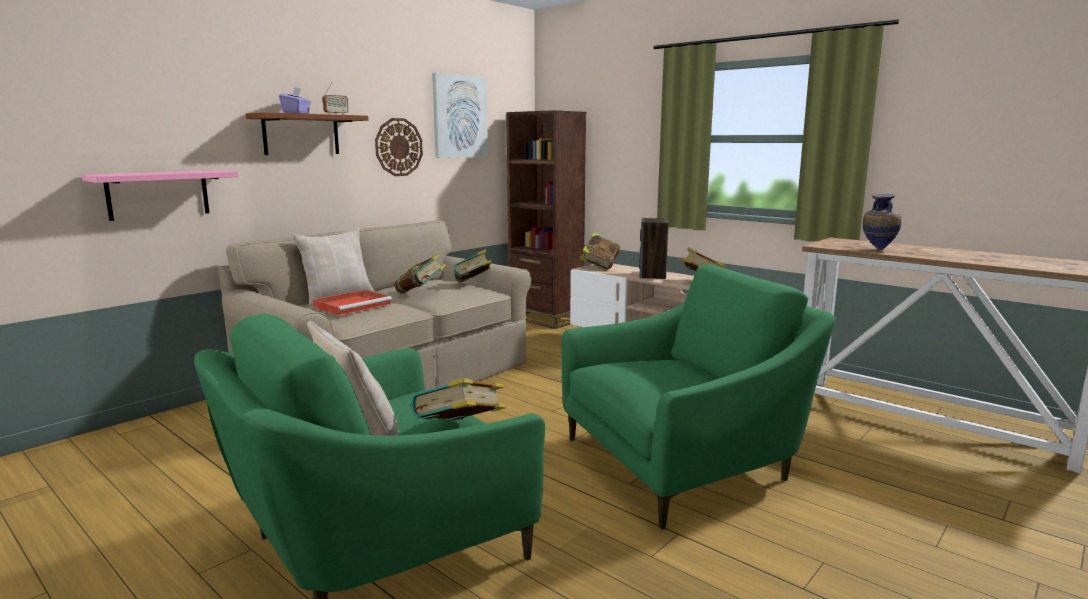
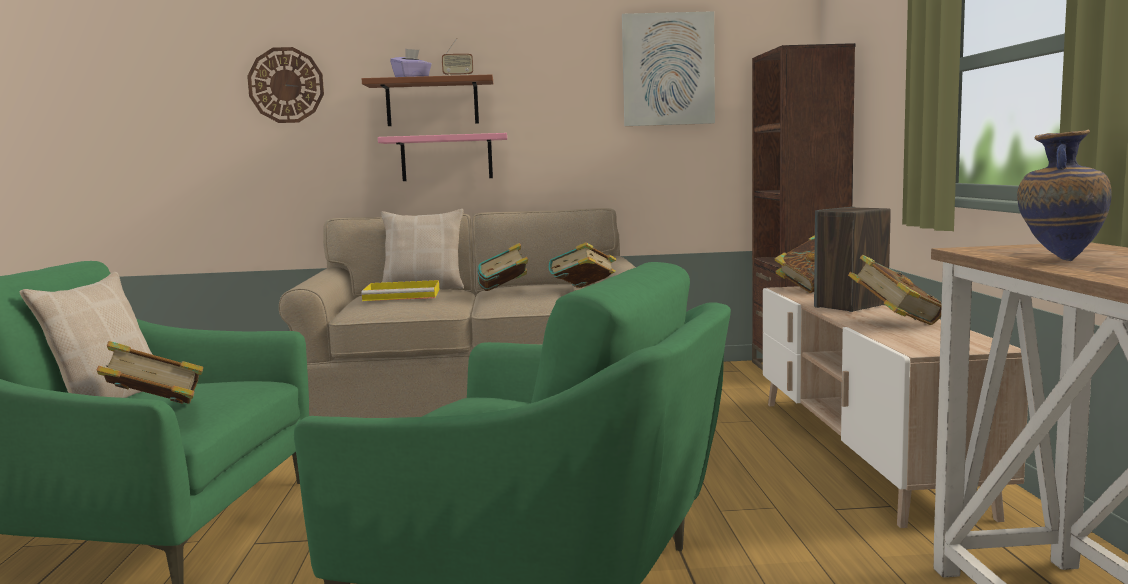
camera: 45 degrees right, 5 degrees down
(158, 194) = (278, 166): pink shelf -> pink shelf (446, 158)
(353, 305) = (403, 295): red tray -> yellow tray
(398, 147) = (565, 113): wall clock -> wall clock (286, 85)

